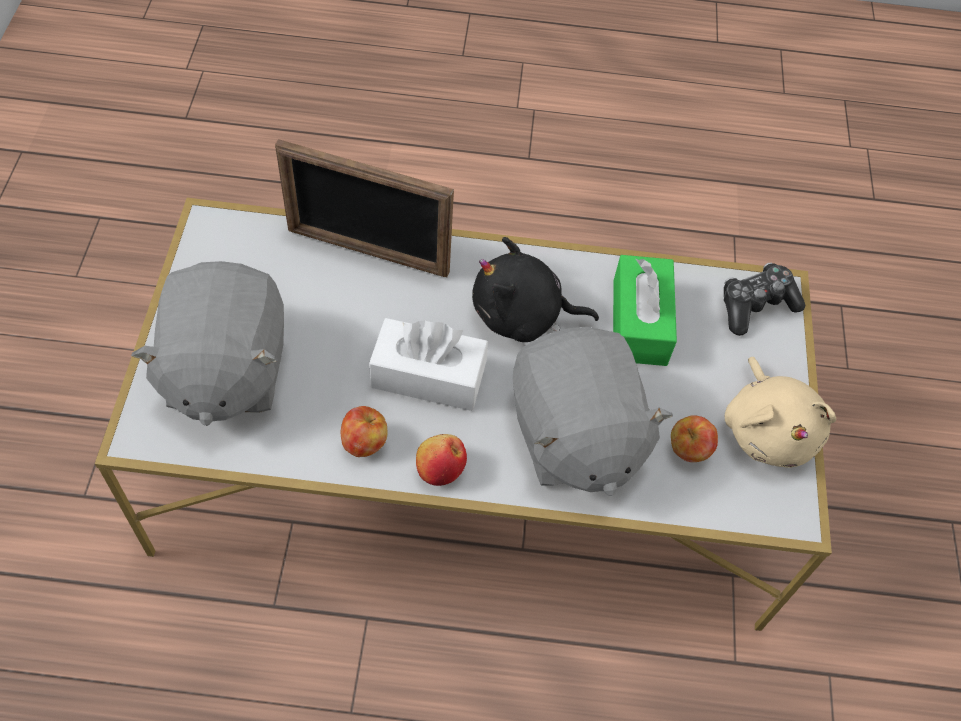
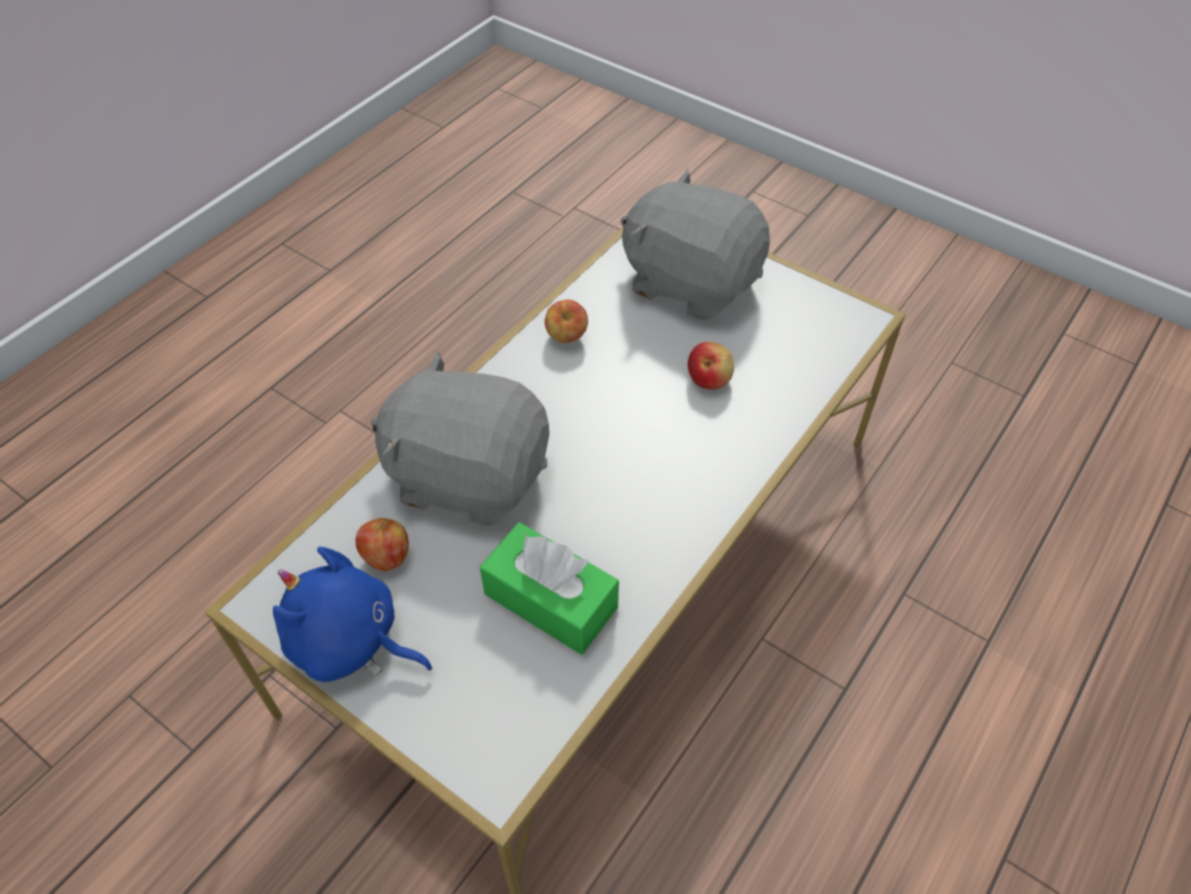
camera: 125 degrees right, 5 degrees down
(367, 252) = (771, 413): picture frame -> none
(428, 376) = (601, 401): white tissue box -> none
(440, 468) = (508, 371): apple -> apple (709, 378)
(523, 316) = (622, 501): black plush toy -> none
(755, 305) = (494, 738): game controller -> none
(768, 430) = (350, 642): beige plush toy -> blue plush toy

